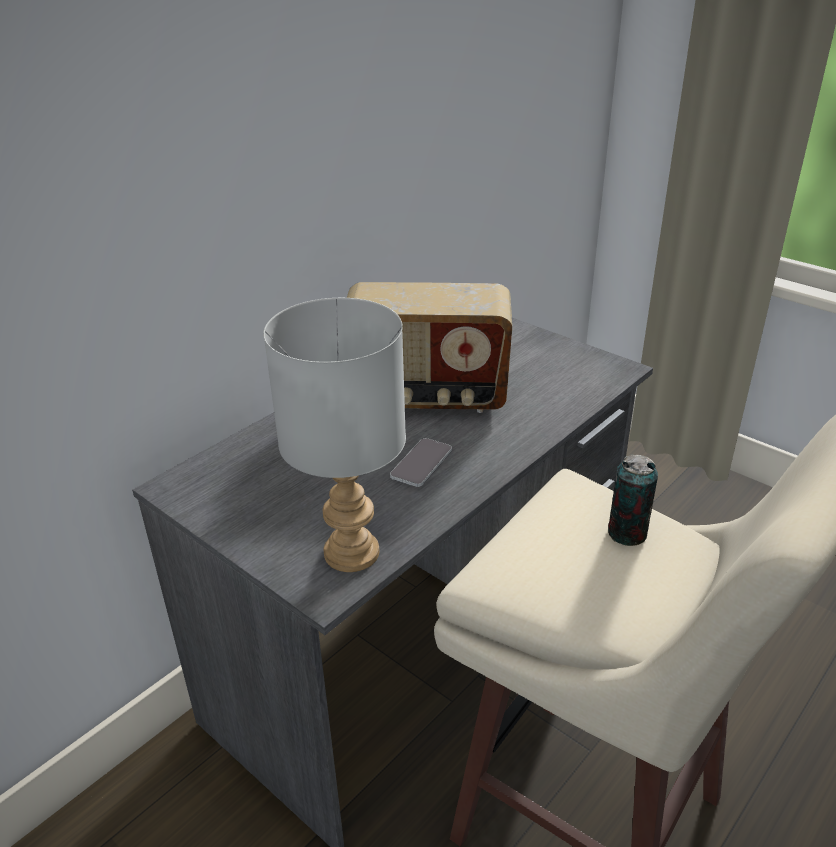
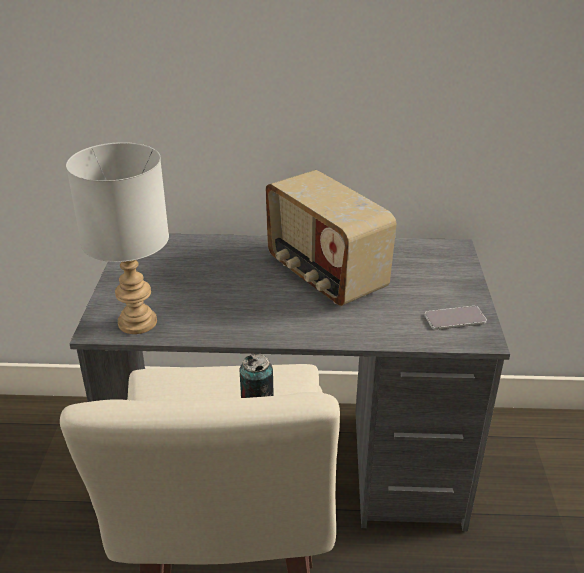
camera: 50 degrees right, 0 degrees up
(421, 463) = (249, 306): phone -> phone (455, 319)

